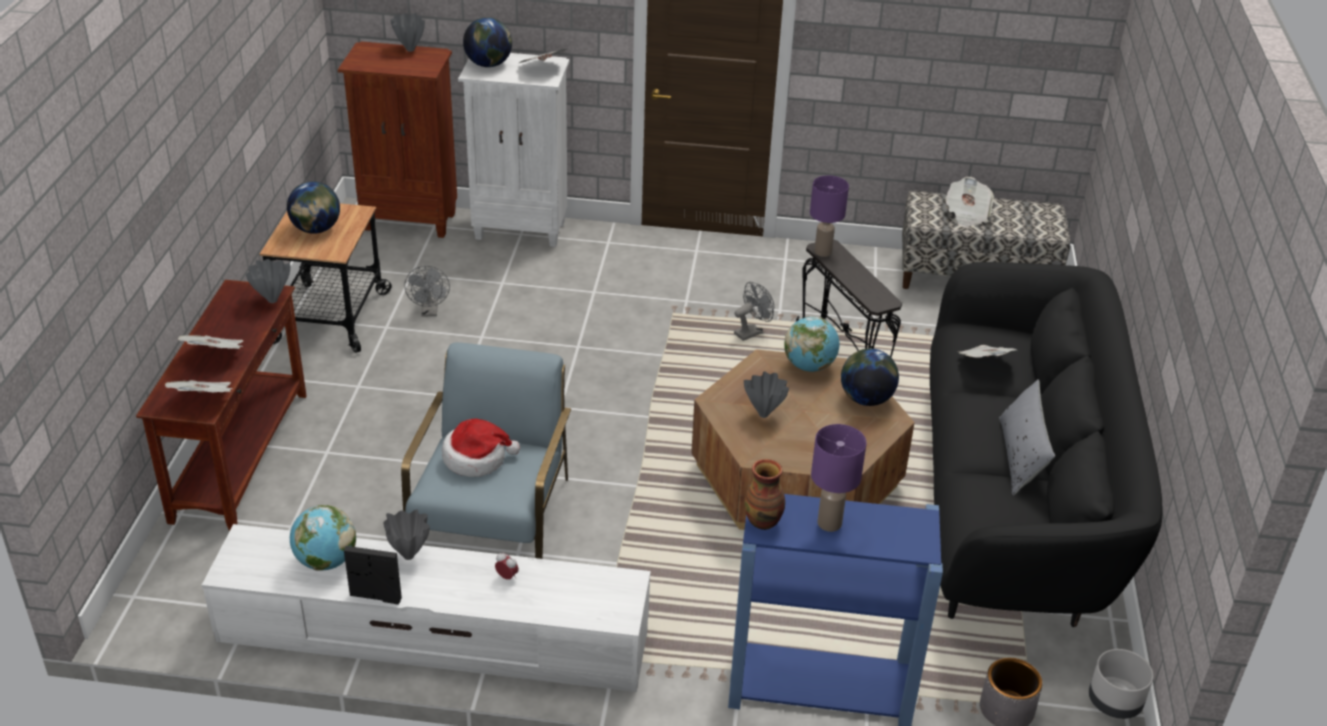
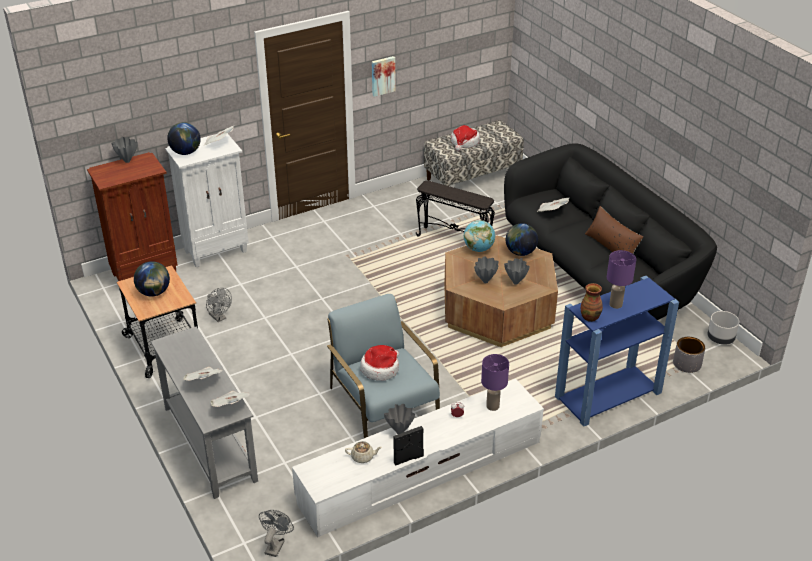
camera: 35 degrees left, 0 degrees up
(240, 455) = (209, 444): brown console table -> grey console table
(271, 300) = (194, 339): grey vase -> grey vase (515, 283)
(326, 561) = (363, 457): globe -> beige teapot
(751, 332) = (399, 250): grey fan -> grey fan (276, 544)
(823, 252) = (429, 188): purple table lamp -> purple table lamp (493, 406)
(849, 55) = (382, 75): none -> picture
(967, 214) = (464, 142): newspaper -> hat
(1020, 456) = (611, 247): grey pillow -> brown pillow

